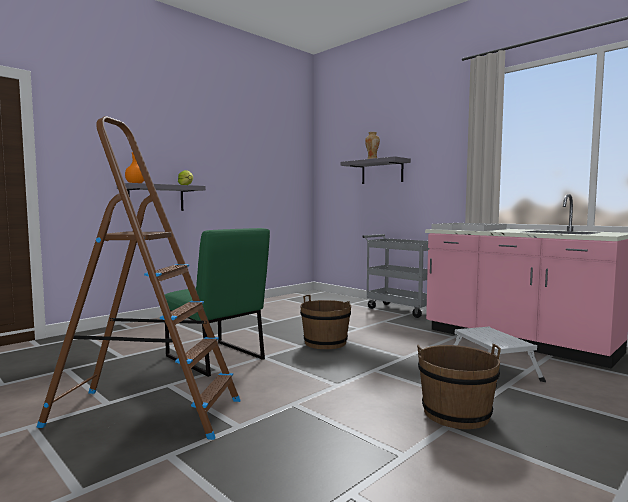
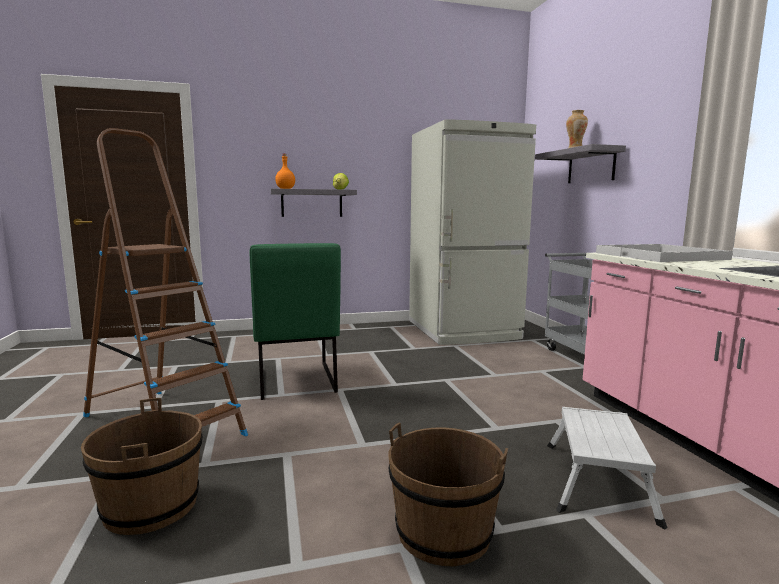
camera: 30 degrees right, 5 degrees up
(293, 303) = (463, 329): none -> white fridge
(325, 343) = (427, 386): brown bucket -> brown bucket (151, 506)

